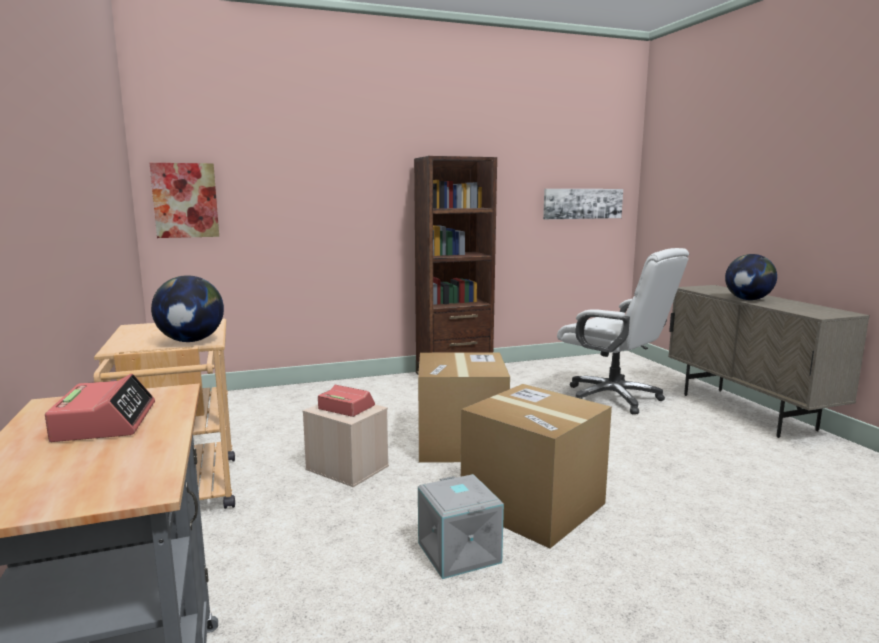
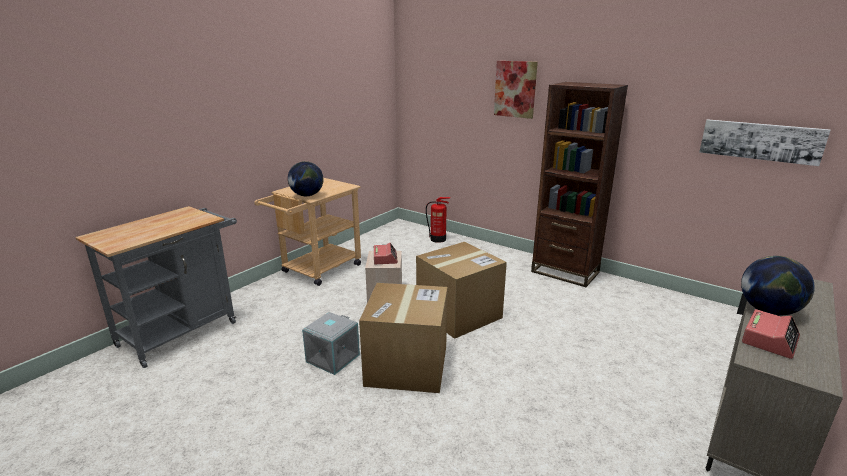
camera: 55 degrees right, 10 degrees up
(105, 422) = (170, 222): alarm clock -> alarm clock (769, 339)
(185, 200) = (418, 103): picture -> picture (515, 89)
(270, 397) = (438, 239): none -> fire extinguisher
(614, 397) = (645, 349): white office chair -> none

